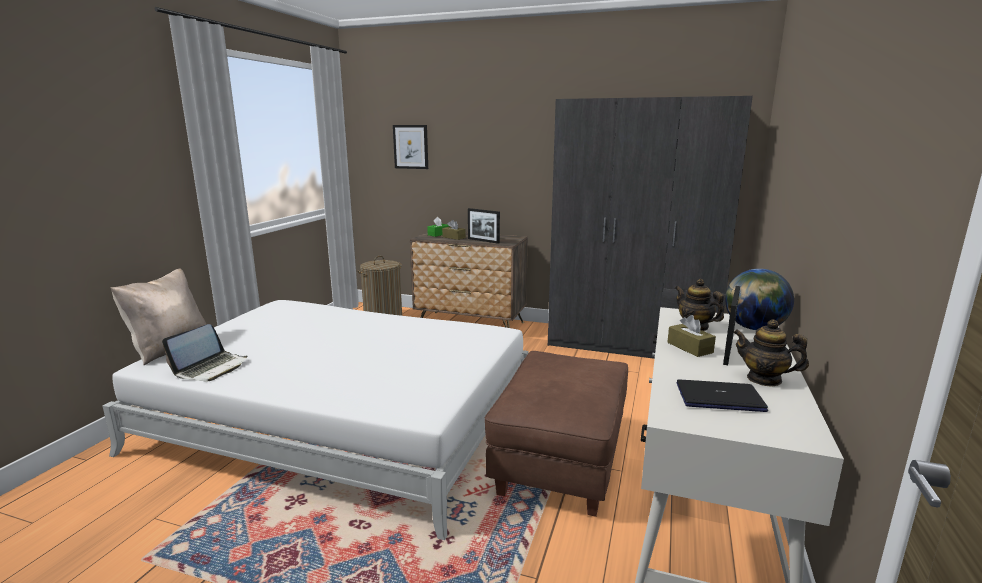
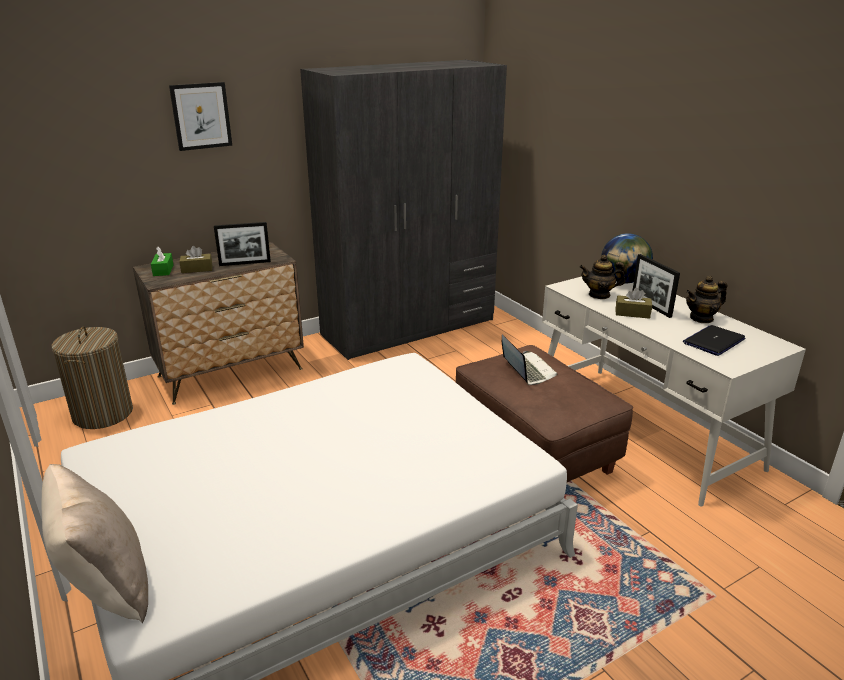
camera: 50 degrees left, 10 degrees up
(211, 368) = (245, 562): laptop -> laptop (527, 370)
(411, 147) = (70, 149): picture -> picture (201, 116)

